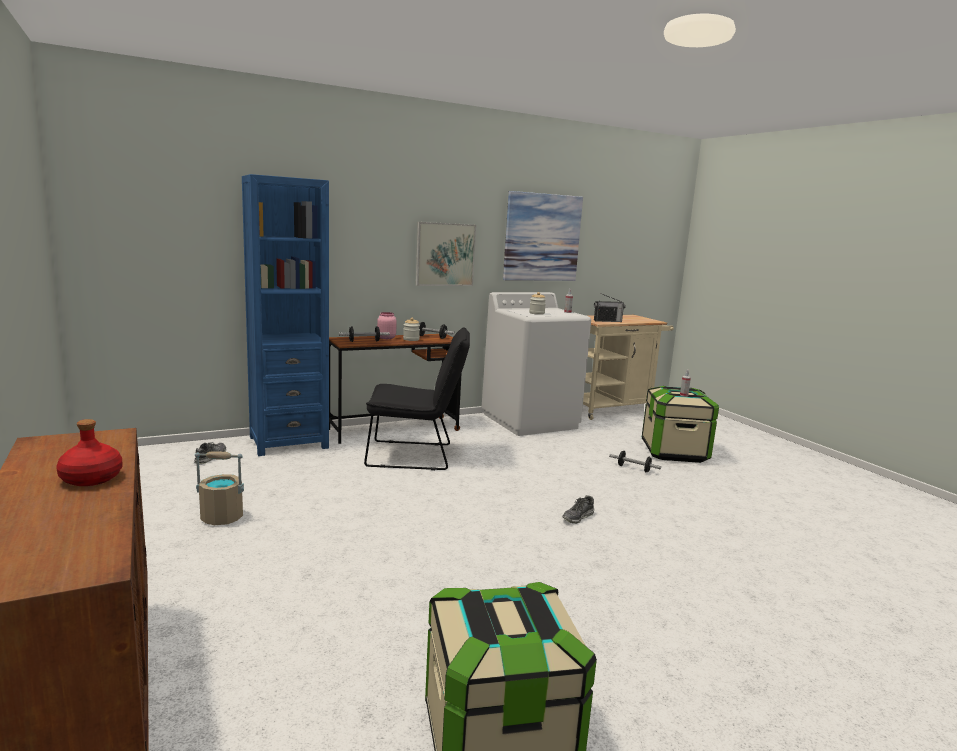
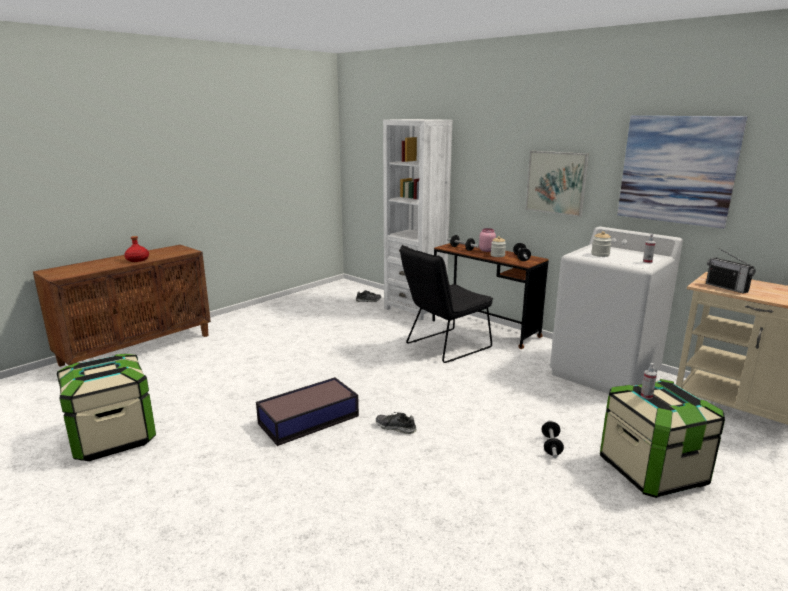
camera: 70 degrees right, 5 degrees up
(221, 518) = (298, 324): beige bucket -> none
(288, 442) = (415, 309): blue bookcase -> white bookcase
(416, 456) = (444, 347): black chair -> black chair turned 75 degrees clockwise
(536, 558) = (310, 419): none -> storage box

